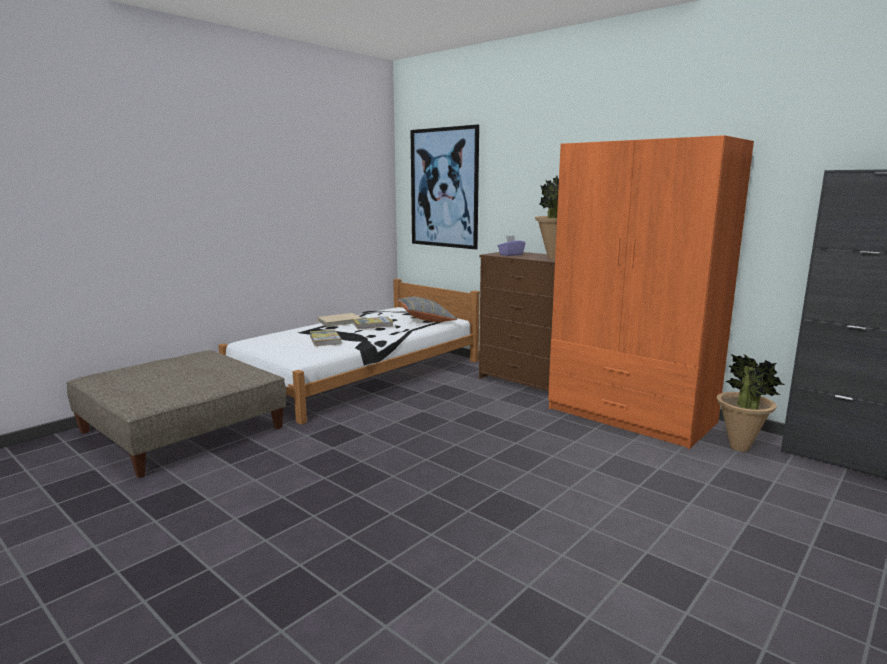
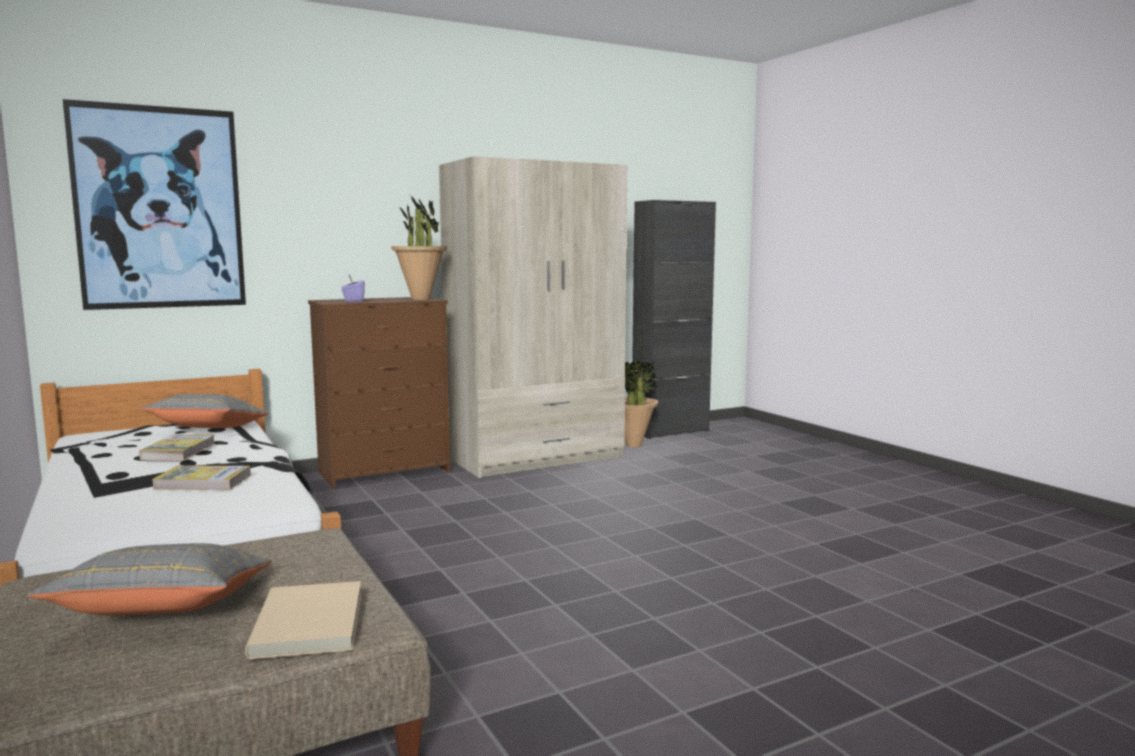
camera: 70 degrees left, 5 degrees down
(167, 374) = (165, 612): none -> grey pillow
(340, 322) = (95, 467): beige book -> beige book (312, 623)
(630, 416) = (536, 457): orange wardrobe -> beige wardrobe

